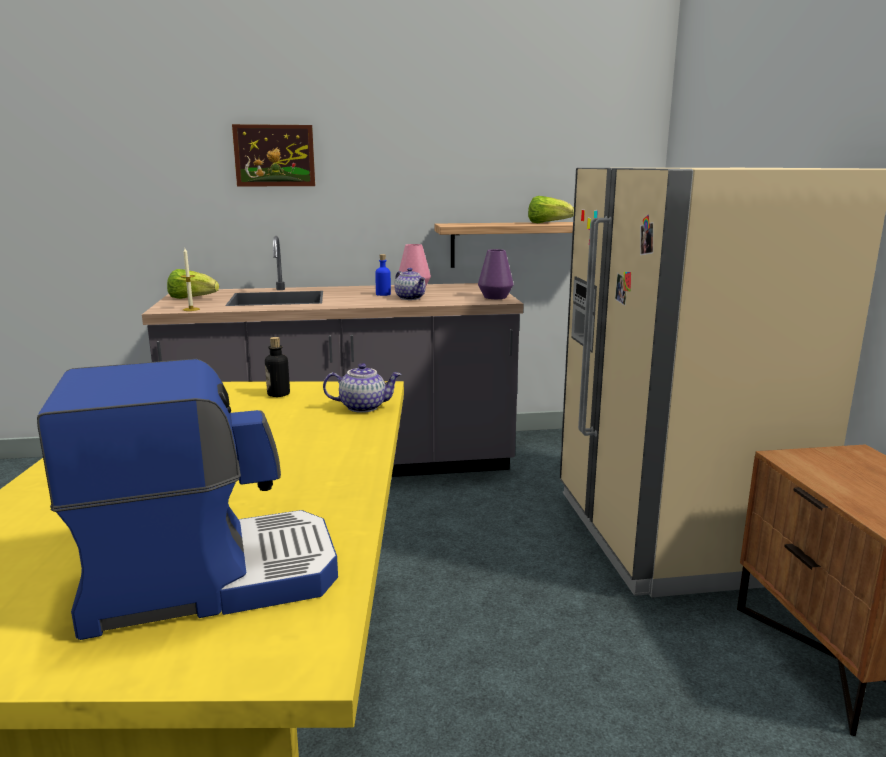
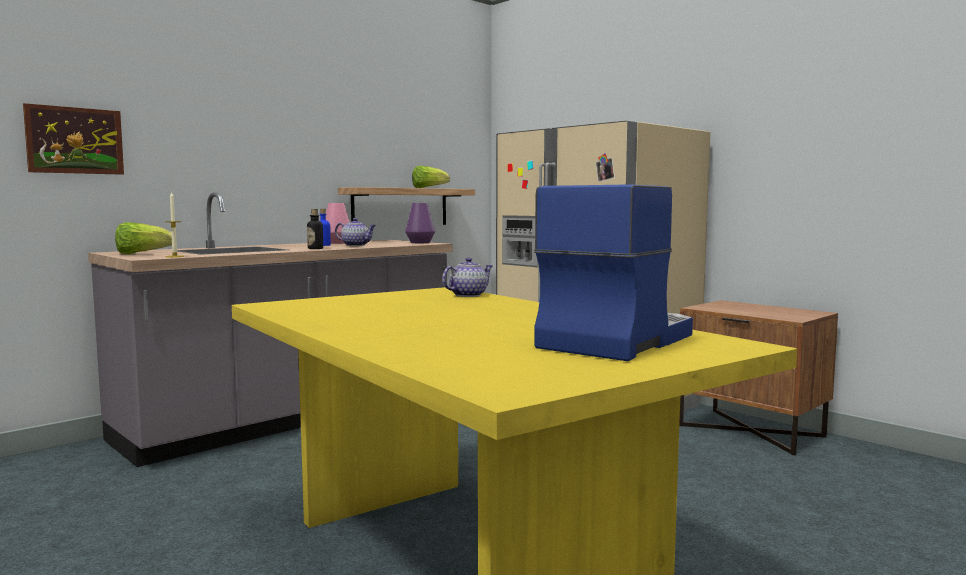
camera: 35 degrees left, 10 degrees down
(274, 155) = (197, 117): picture -> picture (75, 140)
(278, 394) = (382, 297): bottle -> bottle (315, 248)

